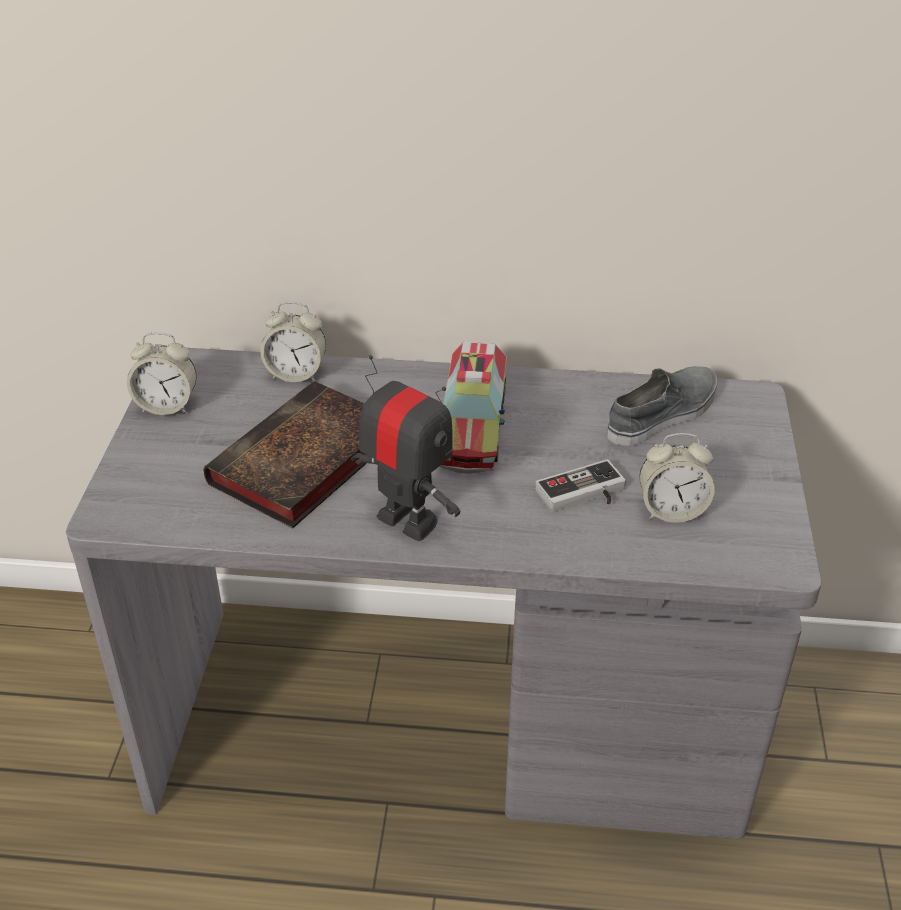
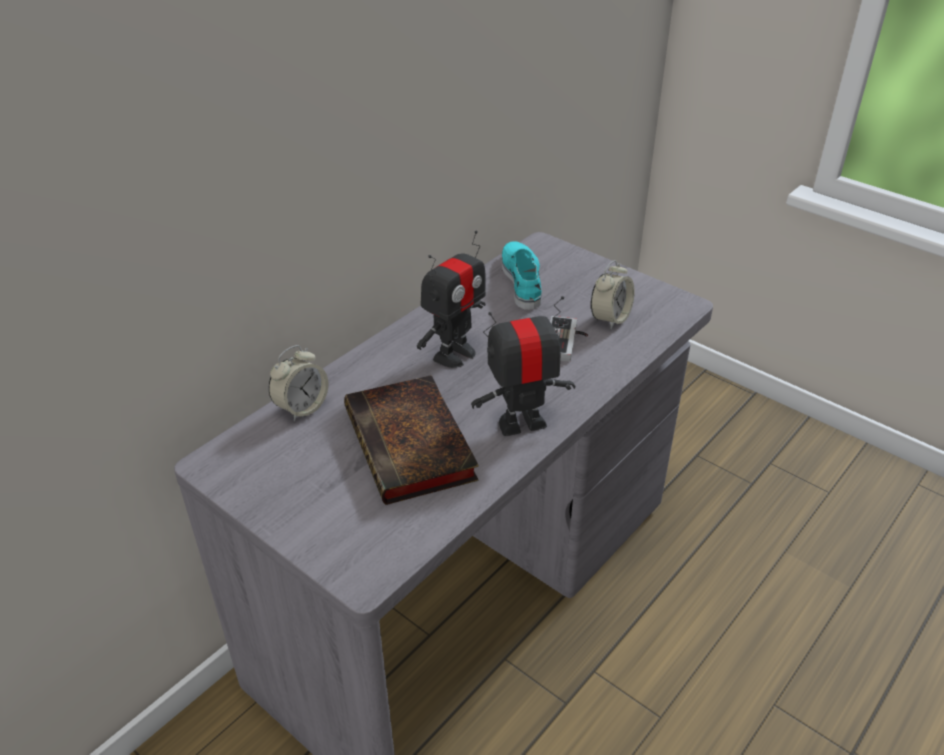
camera: 55 degrees left, 0 degrees up
(167, 406) = (259, 492): alarm clock -> none
(473, 426) = (454, 354): toy truck -> toy robot
(663, 414) = (522, 280): grey shoe -> turquoise shoe

